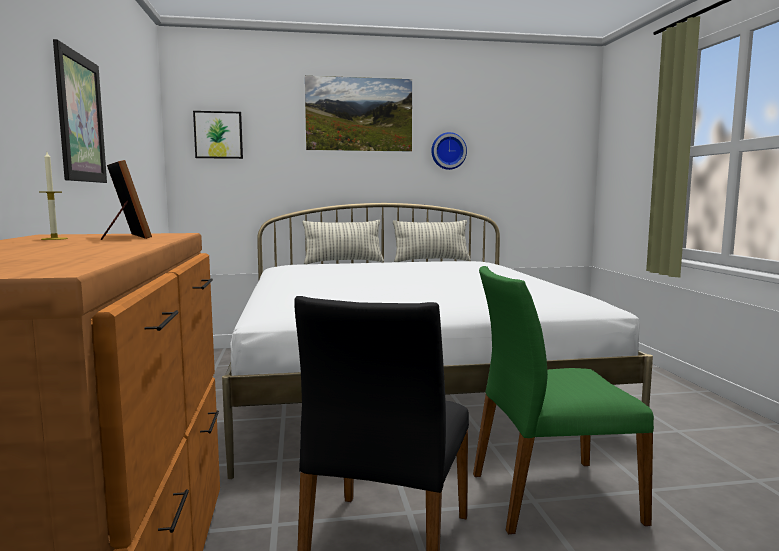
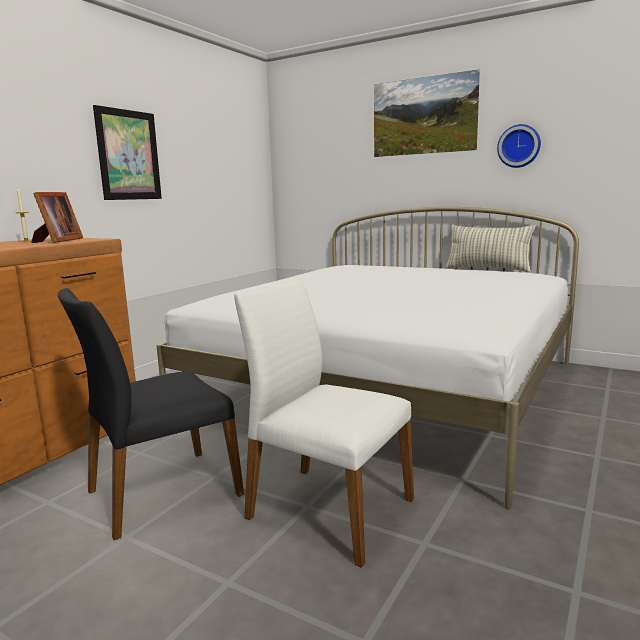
camera: 40 degrees right, 5 degrees up
(218, 135) = (306, 149): picture -> none
(343, 262) = (397, 265): pillow -> none
(550, 496) = (327, 509): green chair -> white chair

